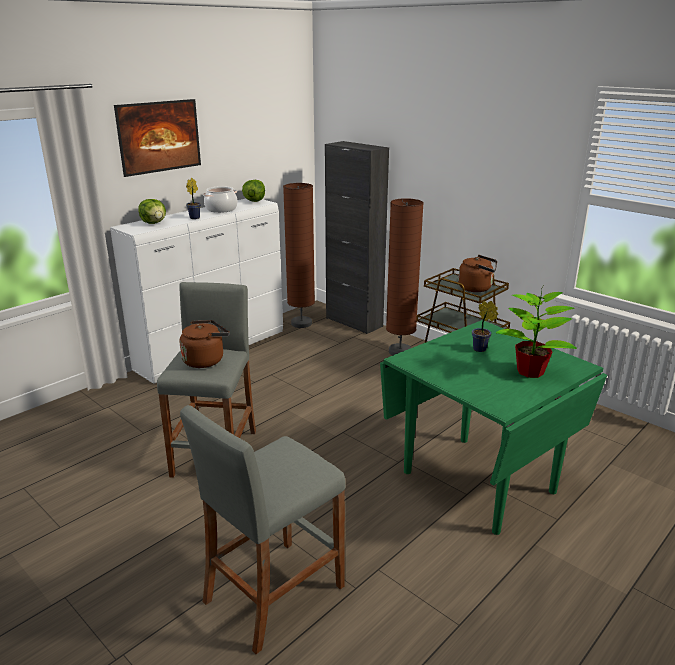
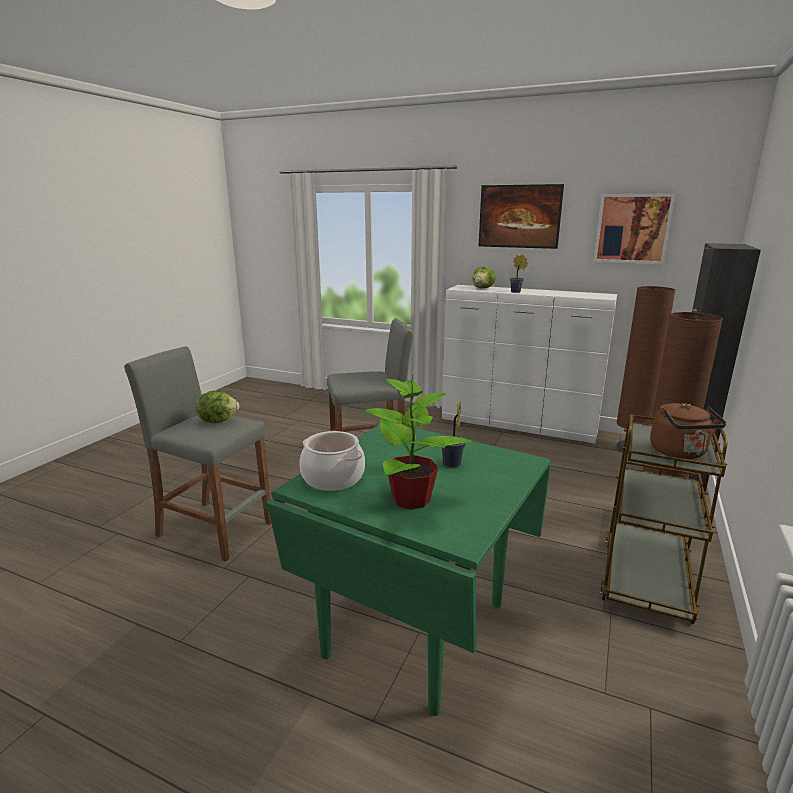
camera: 70 degrees right, 5 degrees down
(205, 360) = (361, 378): brown kettle -> none
(221, 209) = (554, 293): cooking pot -> cooking pot (332, 478)
(251, 136) = (632, 228): none -> picture
(254, 201) = (603, 295): lettuce -> lettuce (218, 420)

